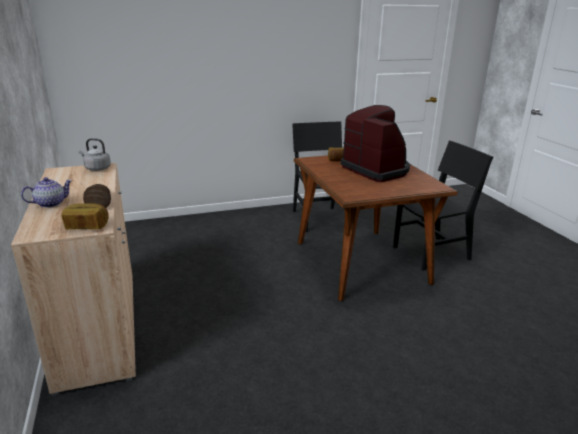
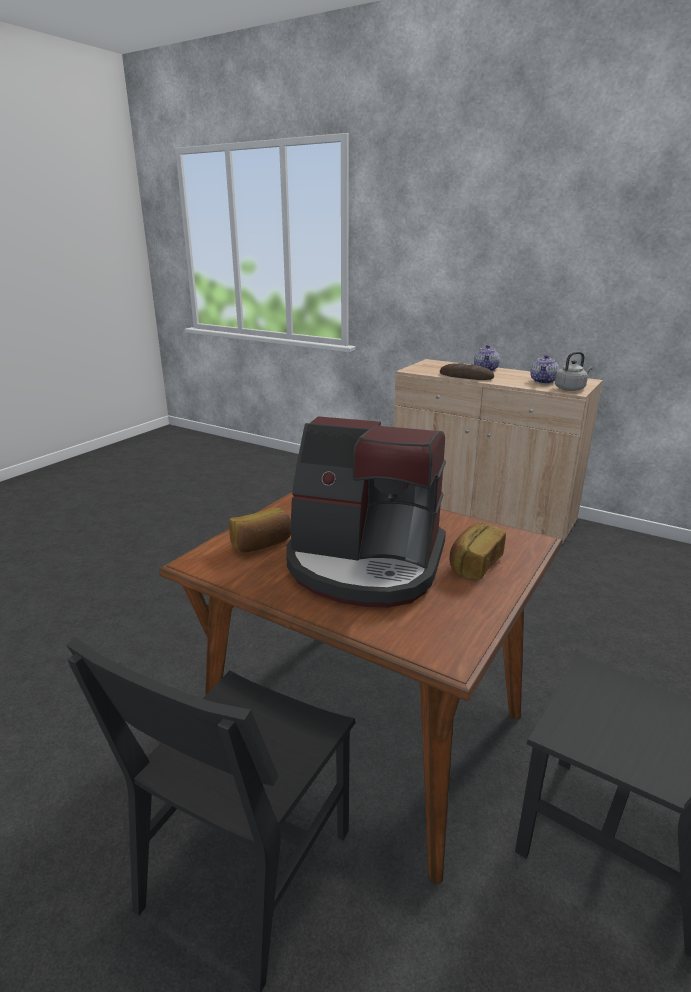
camera: 140 degrees right, 0 degrees up
(80, 178) = (543, 381): none -> teapot
(87, 226) = (419, 369): bread -> bread (262, 544)

